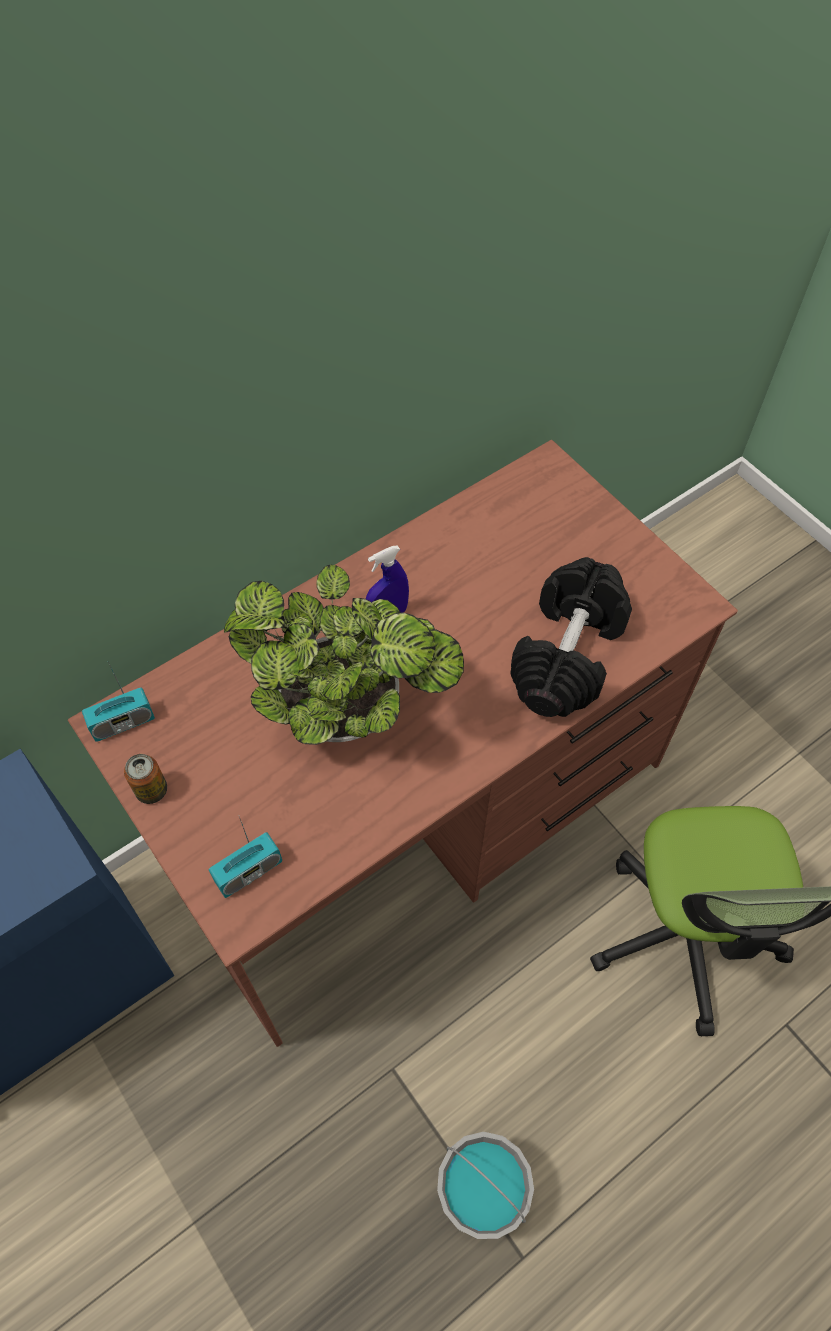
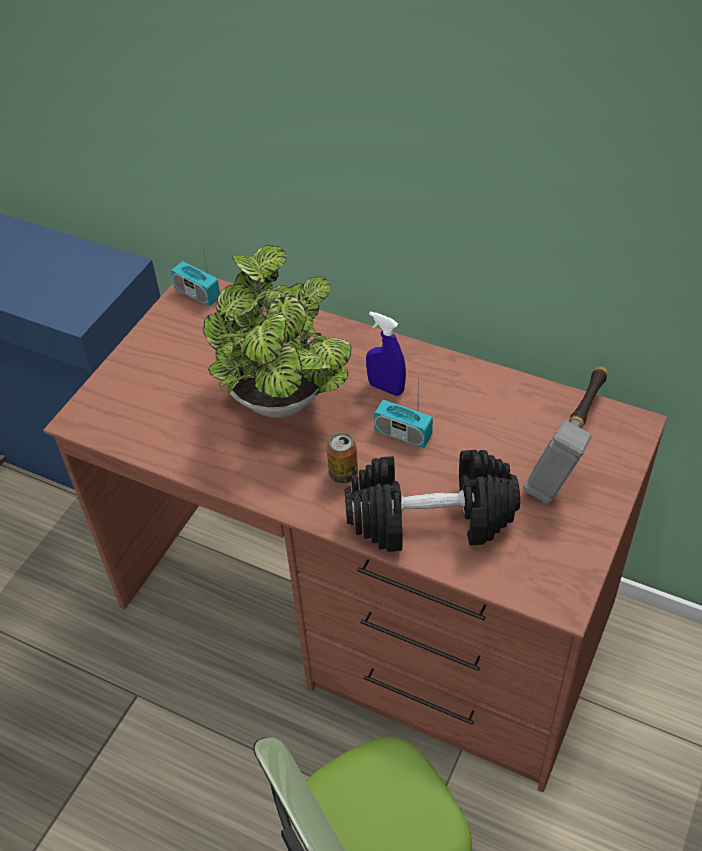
camera: 65 degrees right, 10 degrees down
(151, 790) = (154, 332): can -> can (343, 474)
(248, 872) = (118, 408): radio -> radio (403, 434)
(480, 1191) = (65, 806): grey bucket -> none
(546, 517) = (570, 447): none -> hammer

